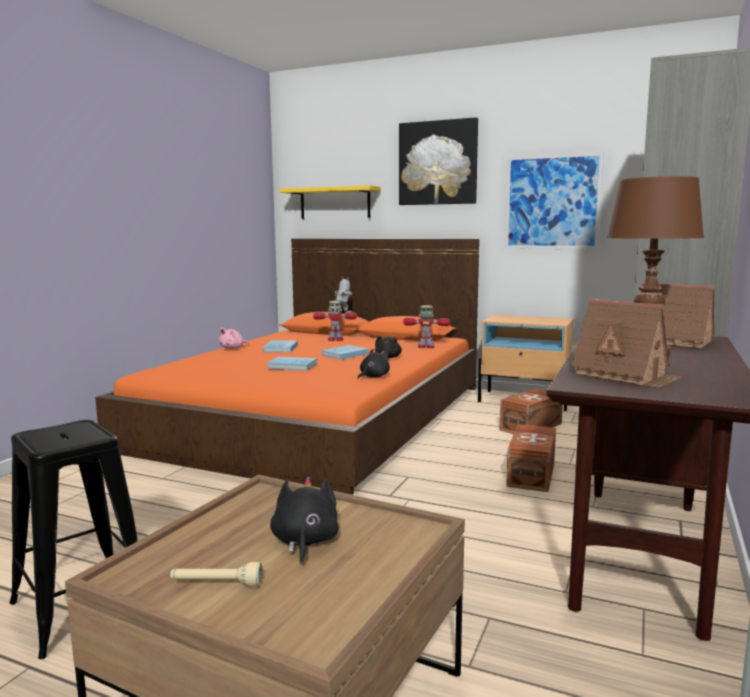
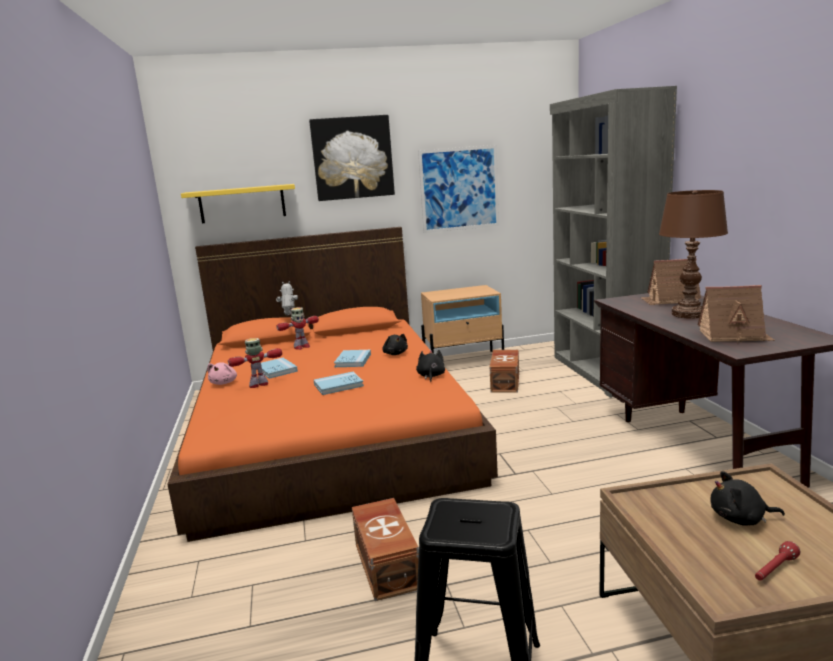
camera: 35 degrees left, 5 degrees up
(216, 584) = (774, 570): beige flashlight -> red flashlight
(304, 542) = (740, 519): black plush toy -> black plush toy turned 45 degrees counterclockwise
(426, 347) = (399, 335): toy robot -> toy robot (259, 385)
(532, 474) = (569, 419): brown storage box -> brown storage box (388, 564)

